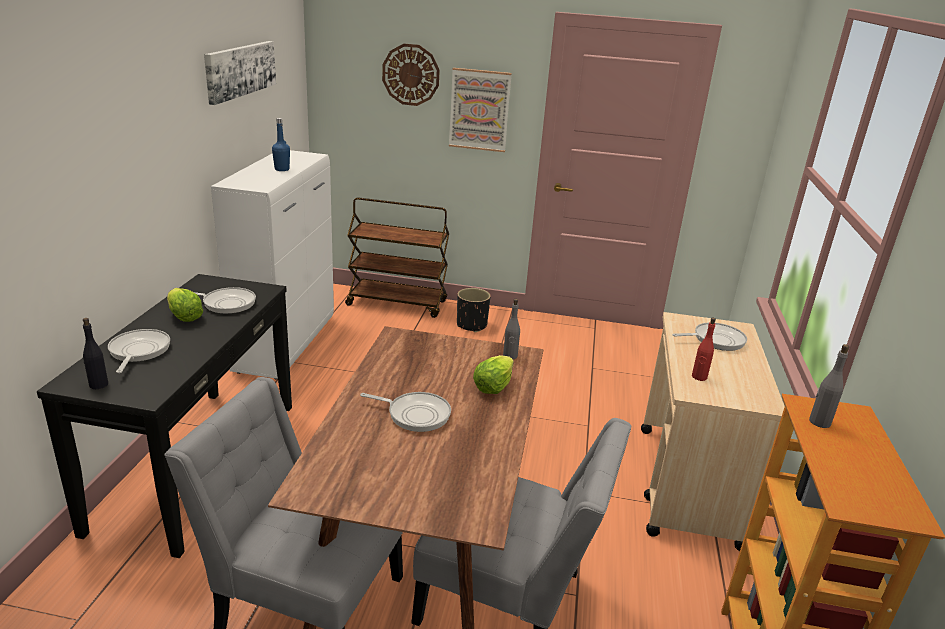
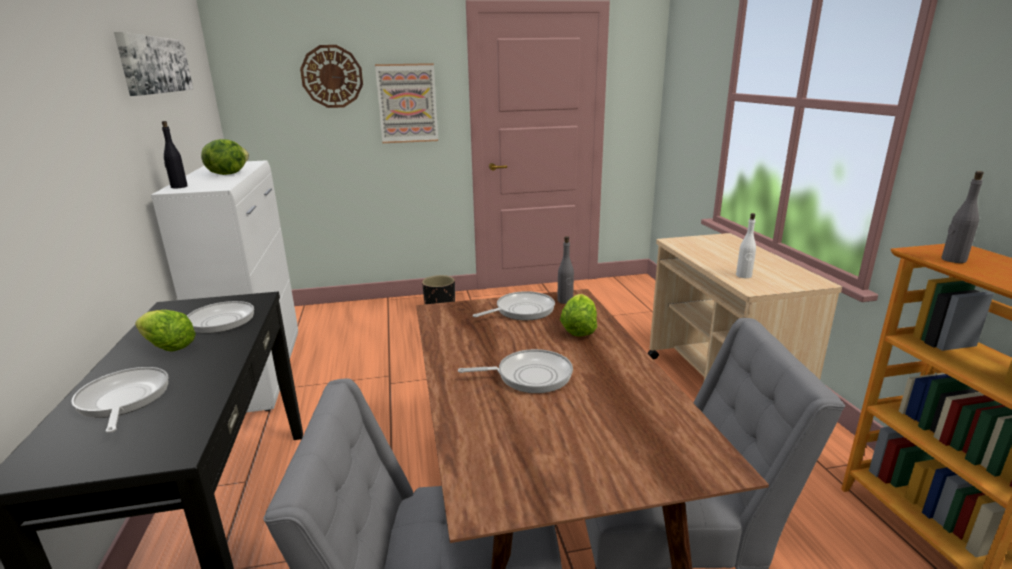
camera: 20 degrees left, 5 degrees down
(98, 384) = (80, 459): black bottle -> black bottle (179, 187)
(282, 169) = (227, 174): blue bottle -> lettuce
(398, 303) = (357, 309): brown cart -> none
(699, 377) = (743, 276): red bottle -> white bottle
(715, 340) = (719, 248): frying pan -> frying pan (521, 311)

